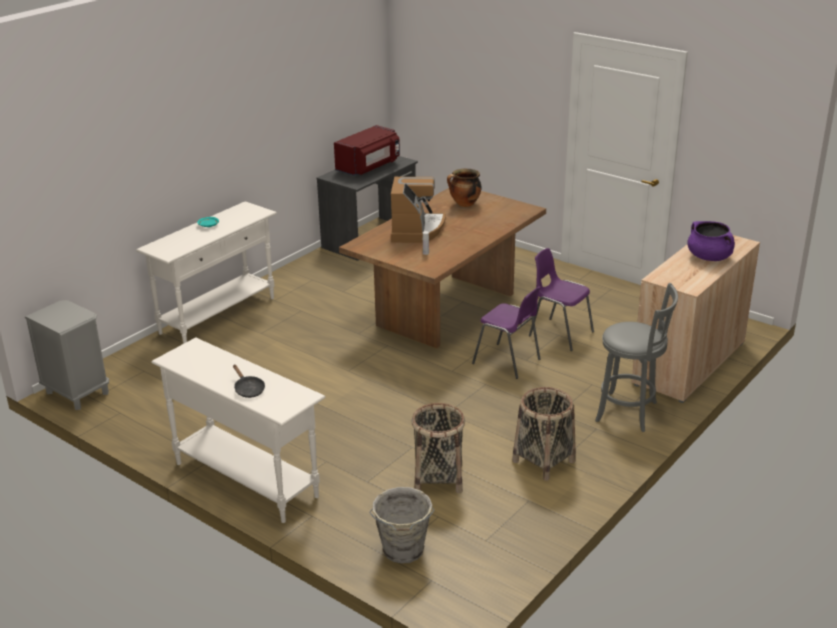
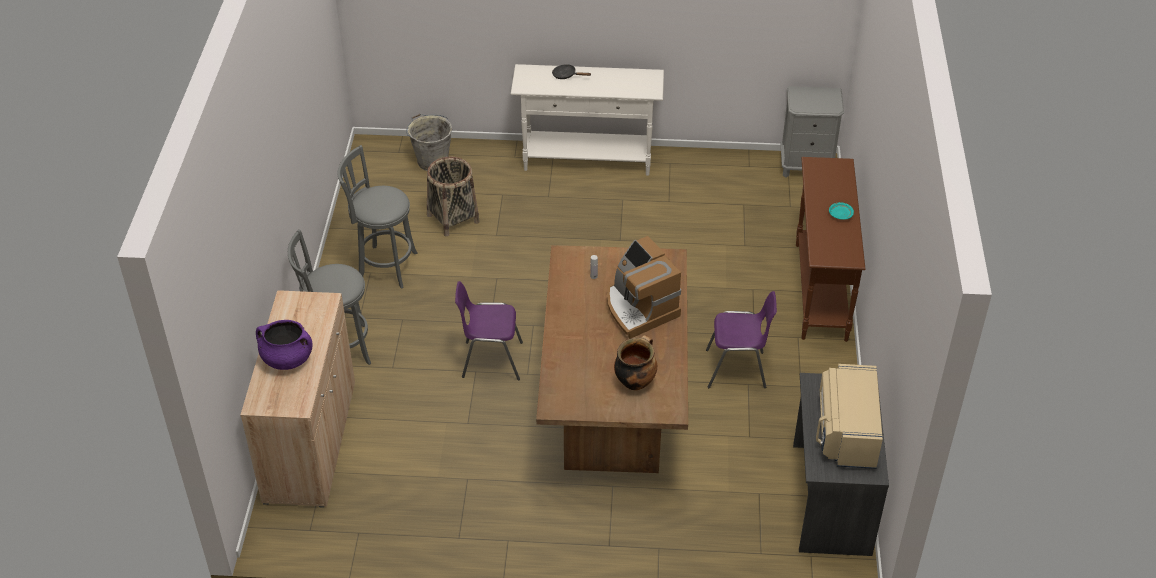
camera: 145 degrees right, 15 degrees up
(218, 315) = (820, 292): white console table -> brown console table
(369, 167) = (846, 432): red microwave -> beige microwave
(543, 461) = (384, 266): basket -> grey stool
(559, 333) = (467, 425): purple chair -> purple chair (737, 369)

